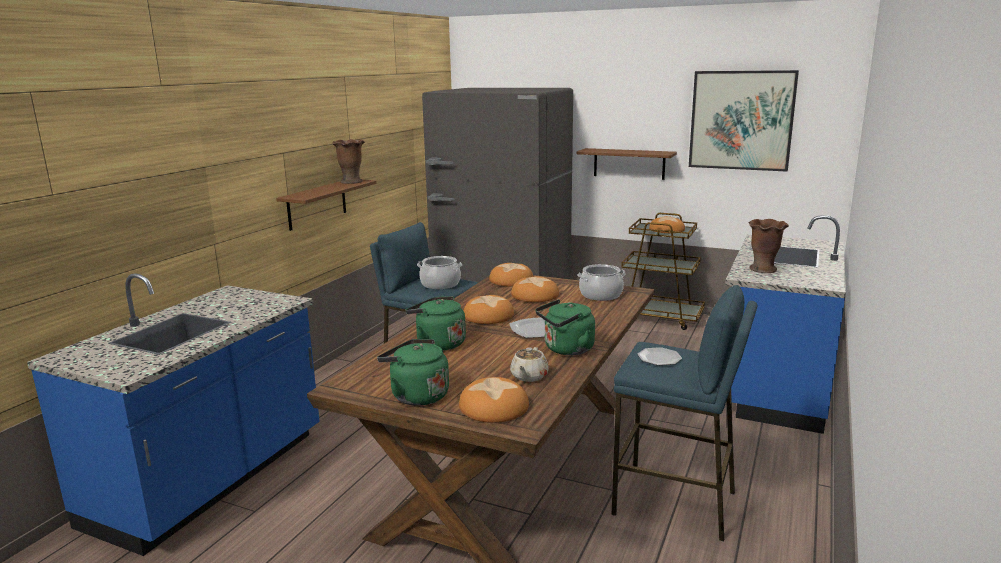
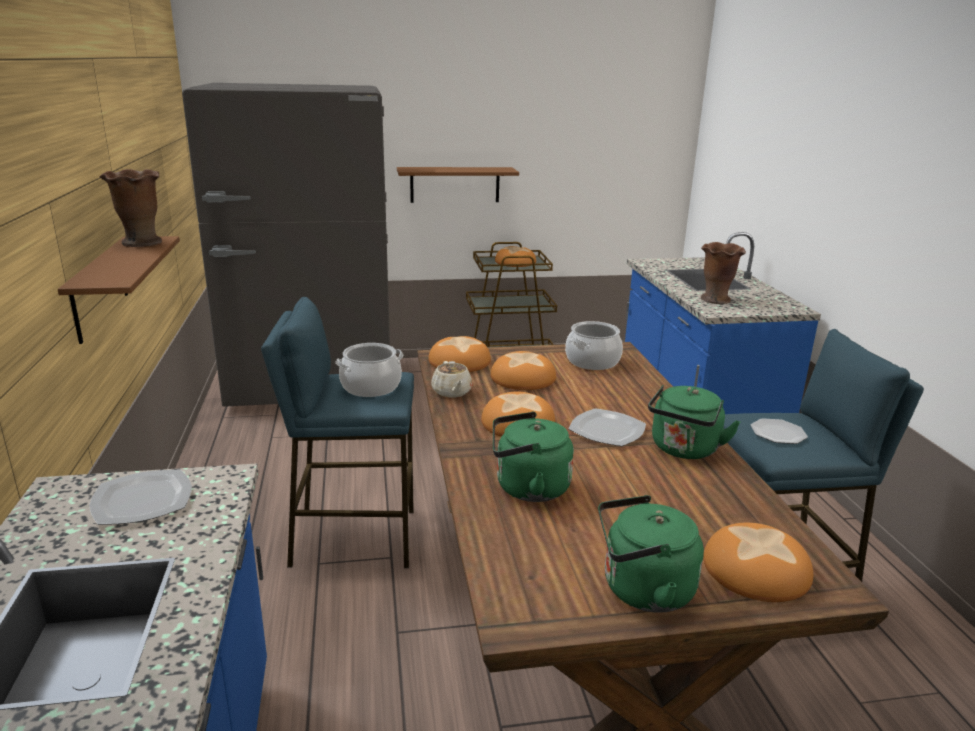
camera: 35 degrees left, 5 degrees up
(249, 301) = (141, 501): none -> plate
(529, 376) = (713, 505): beige teapot -> beige teapot (452, 392)
(741, 120) = (583, 128): picture -> none

